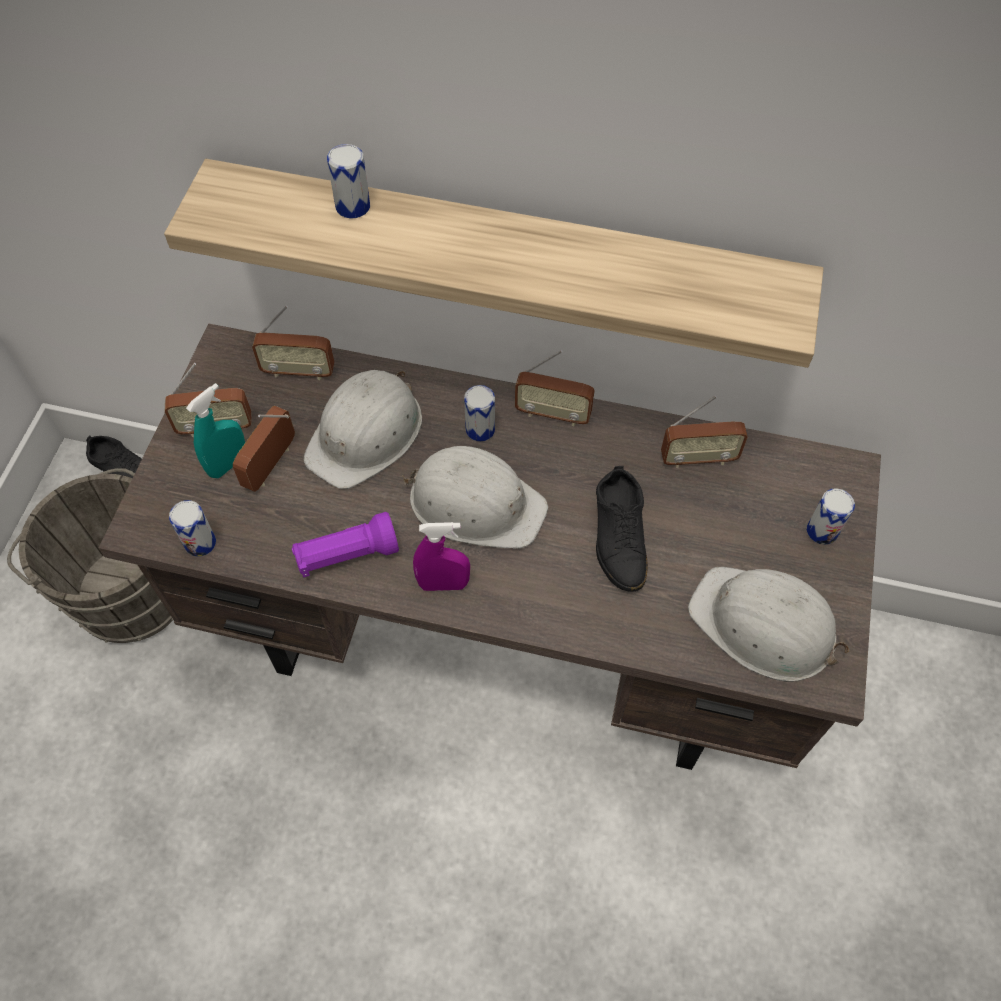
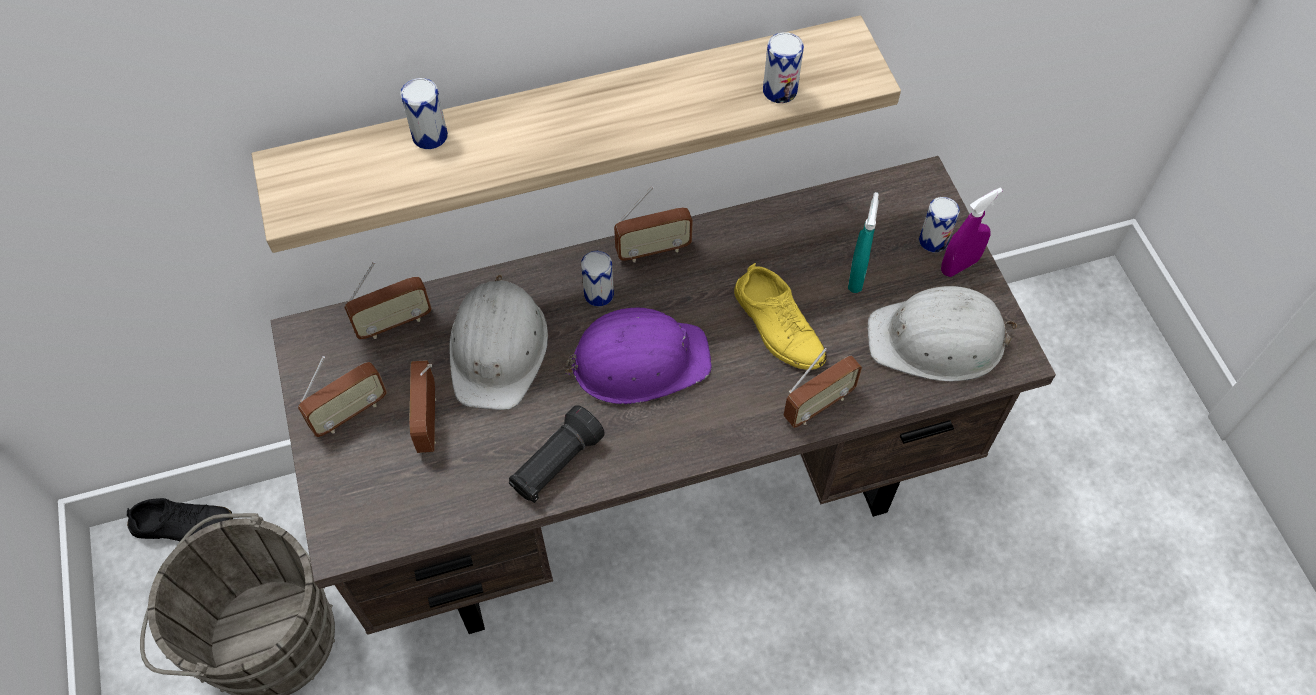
camera: 30 degrees left, 0 degrees up
(200, 543) = (411, 524): can -> can (779, 91)
(228, 464) = (387, 440): turquoise spray bottle -> turquoise spray bottle (856, 276)
(347, 555) = (556, 464): purple flashlight -> black flashlight
(443, 584) = (658, 444): purple spray bottle -> purple spray bottle (959, 265)
(475, 503) = (638, 360): white hard hat -> purple hard hat
(619, 536) = (778, 326): black shoe -> yellow shoe
(698, 459) = (799, 229): radio -> radio (818, 405)

